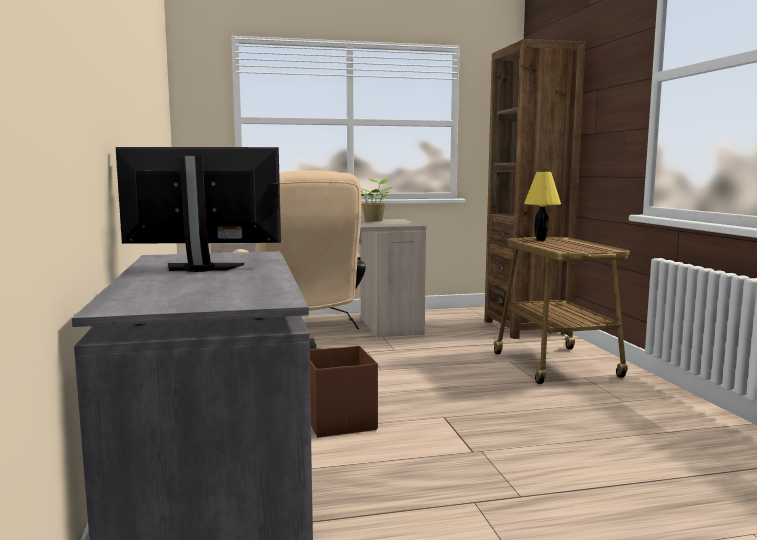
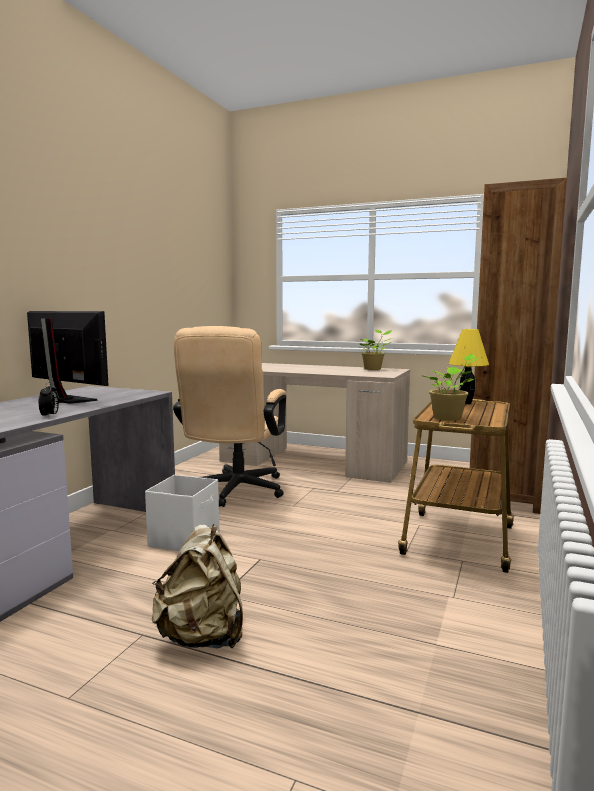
camera: 35 degrees right, 0 degrees up
(275, 281) = (50, 416): none -> alarm clock
(340, 421) = (185, 539): brown storage box -> white storage box
(524, 484) = (203, 637): none -> beige backpack
(576, 250) = (449, 418): none -> potted plant

